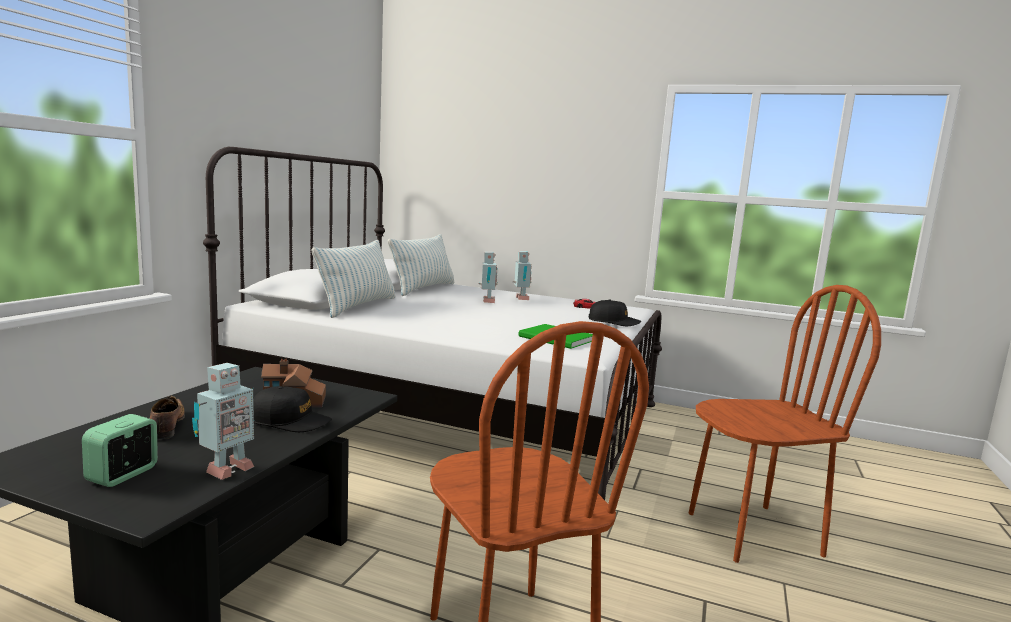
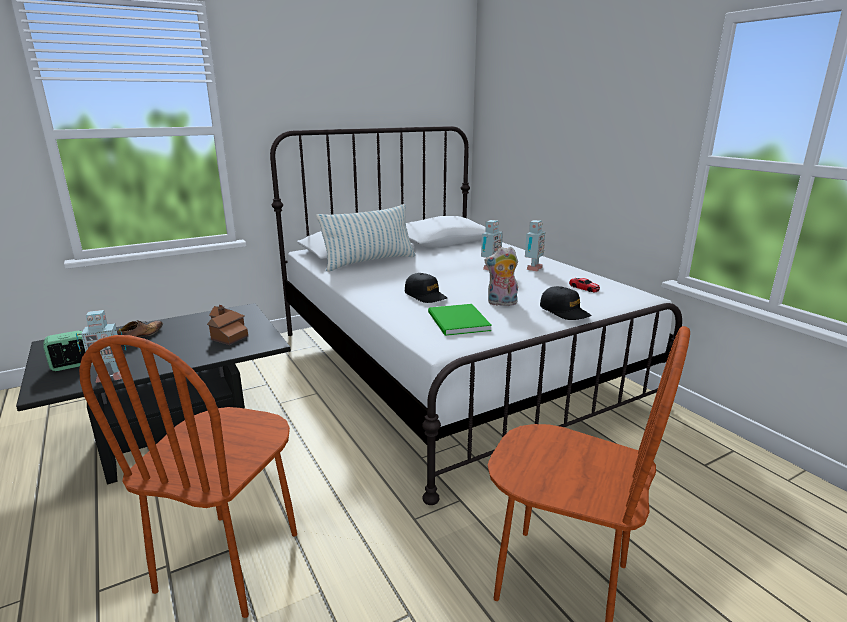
camera: 40 degrees right, 10 degrees up
(290, 421) = (194, 351): black cap -> black cap (425, 295)
(423, 288) = (464, 247): pillow -> none
(557, 323) = (501, 303): none -> plush toy

